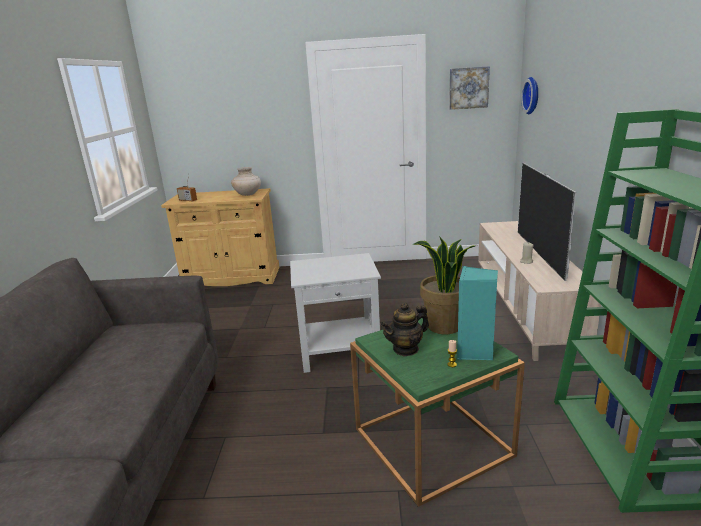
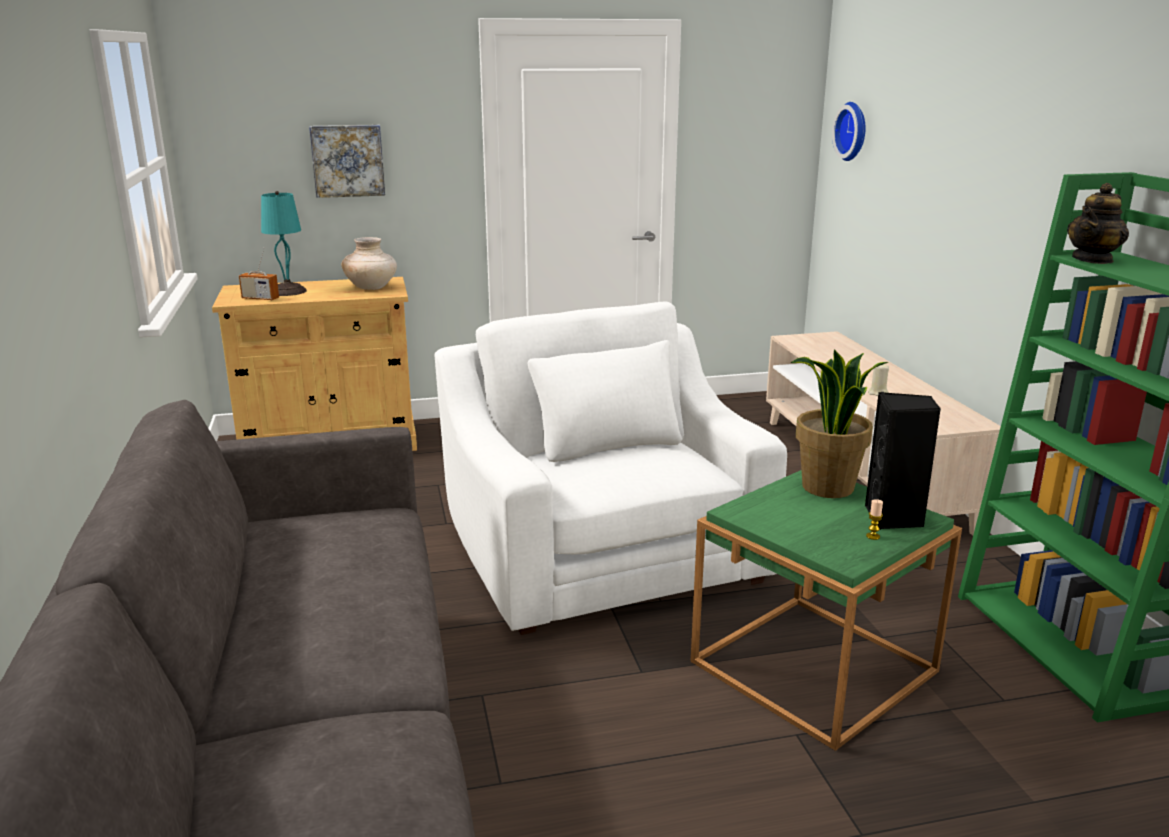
camera: 15 degrees left, 0 degrees up
(204, 196) = (287, 291): none -> turquoise table lamp
(340, 351) = (603, 552): white side table -> white armchair
(406, 349) = (794, 521): teapot -> teapot (1093, 260)
(468, 88) = (745, 112): picture -> picture (347, 160)
(475, 352) = (894, 518): turquoise speaker -> black speaker
(539, 254) = (890, 381): television -> none

